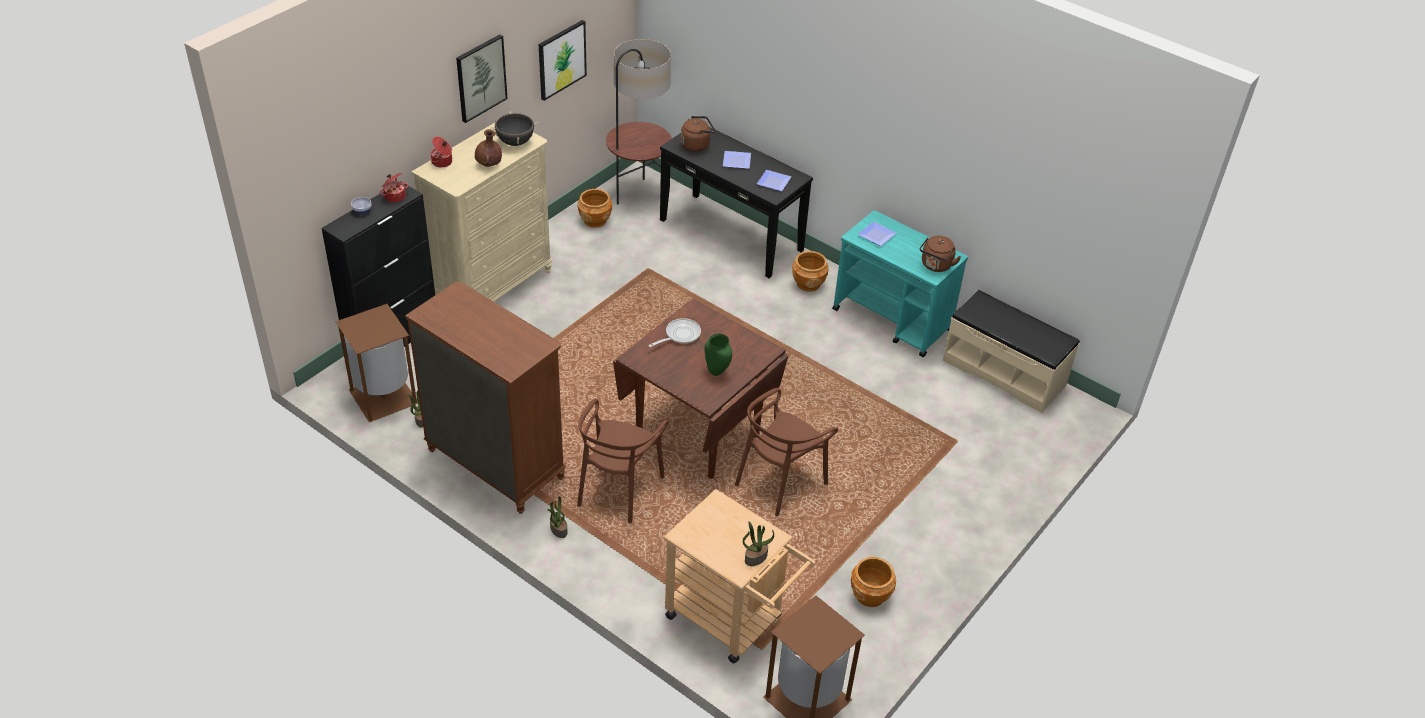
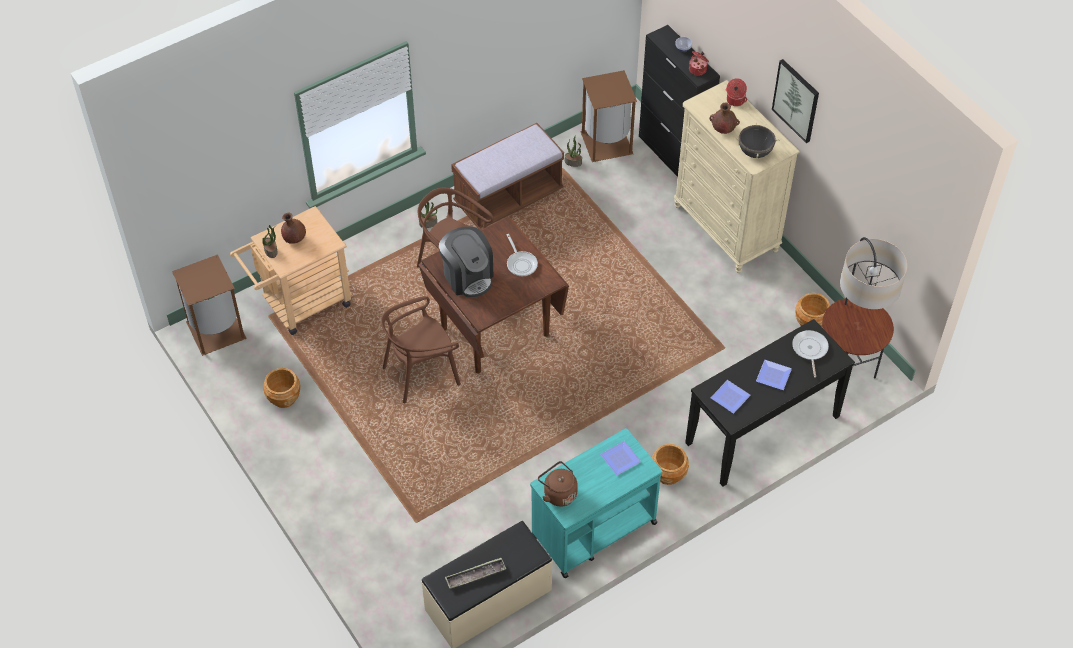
camera: 110 degrees right, 10 degrees up
(495, 465) = (508, 197): brown dresser -> brown bench
(561, 59) = (863, 189): picture -> none
(697, 145) = (809, 349): brown kettle -> frying pan
(716, 372) = (468, 276): green vase -> coffee machine
(726, 540) = (294, 238): none -> brown vase
(779, 481) = (421, 373): brown chair -> brown chair turned 90 degrees counterclockwise
(1028, 331) = (475, 575): none -> tray

